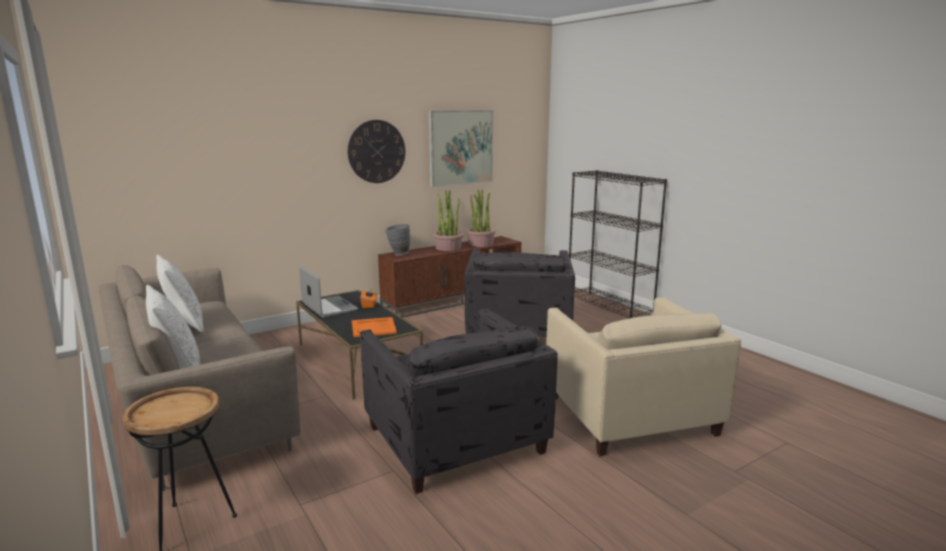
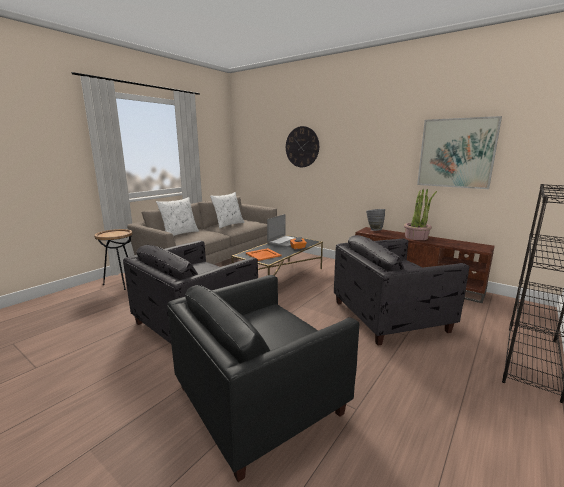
camera: 70 degrees right, 0 degrees up
(376, 151) = (375, 152): wall clock -> wall clock (302, 147)
(480, 244) = (449, 243): potted plant -> none
(630, 415) = (259, 400): beige armchair -> black armchair

